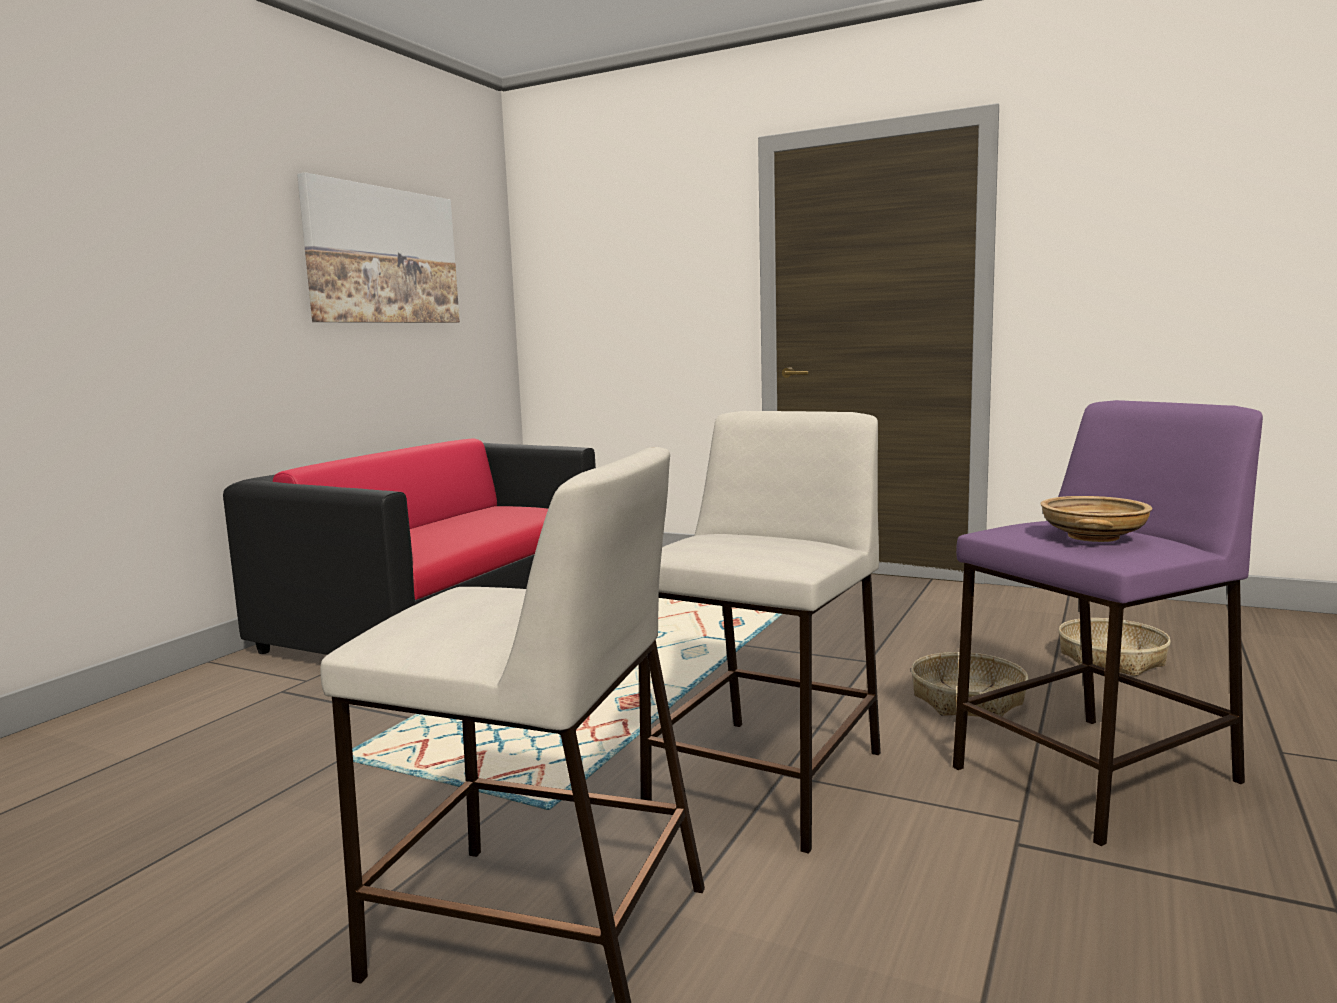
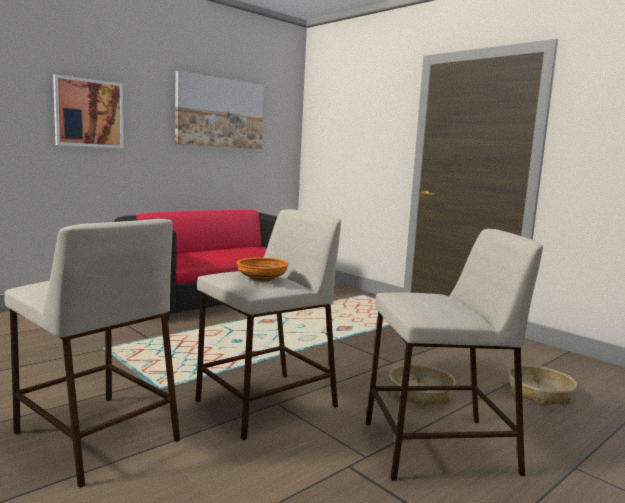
camera: 20 degrees right, 0 degrees up
(142, 266) = (89, 113): none -> picture
(768, 544) = (262, 279): none -> orange bowl
(1092, 536) = (429, 304): beige bowl -> none
(1093, 776) = (437, 448): purple stool -> beige stool

